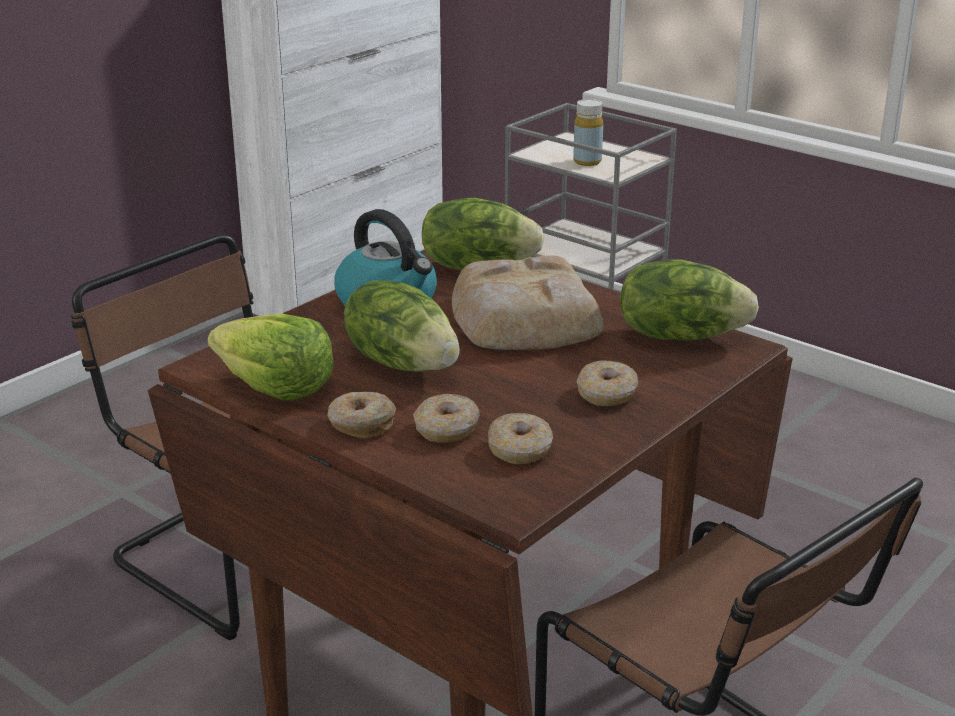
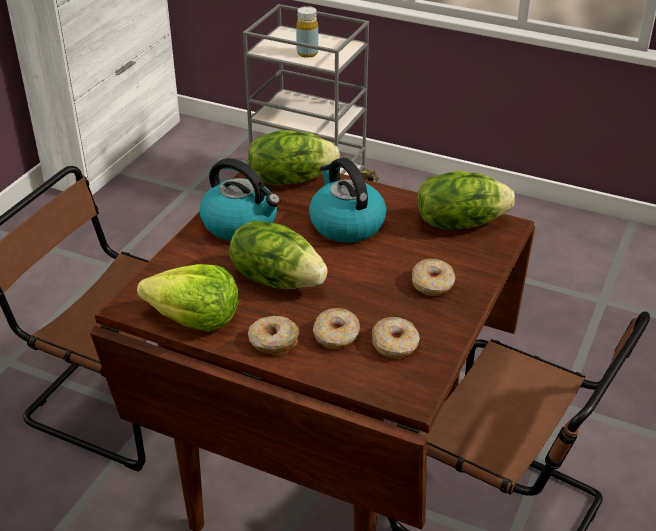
camera: 15 degrees left, 10 degrees up
(524, 319) = (346, 224): bread -> kettle

